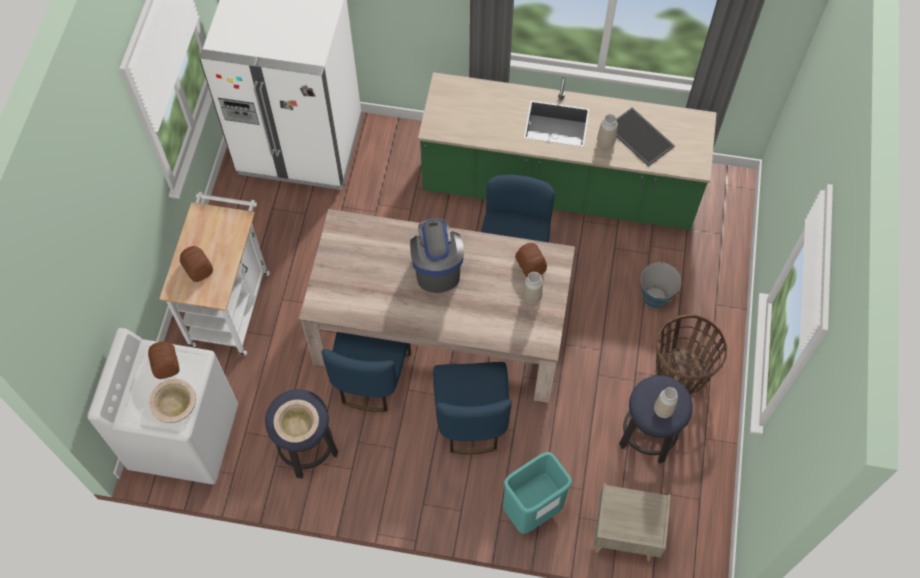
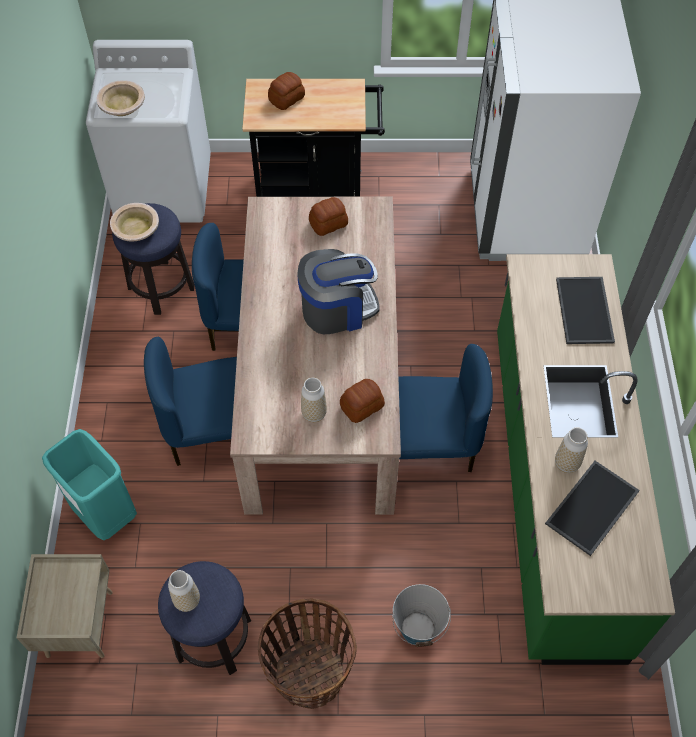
camera: 80 degrees right, 5 degrees down
(166, 363) = (166, 90): bread -> bread (329, 224)
(231, 302) = (317, 194): white cart -> black cart
(482, 100) = (586, 311): none -> tray

